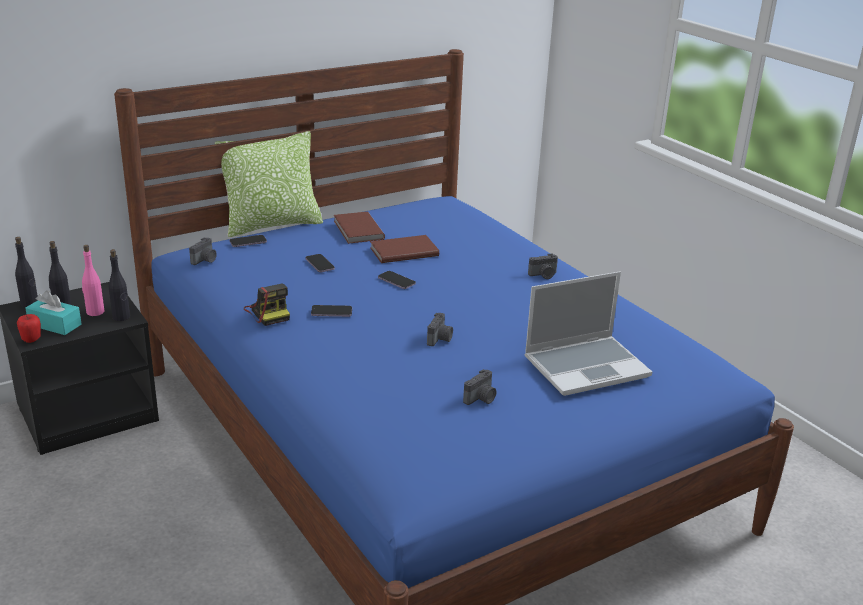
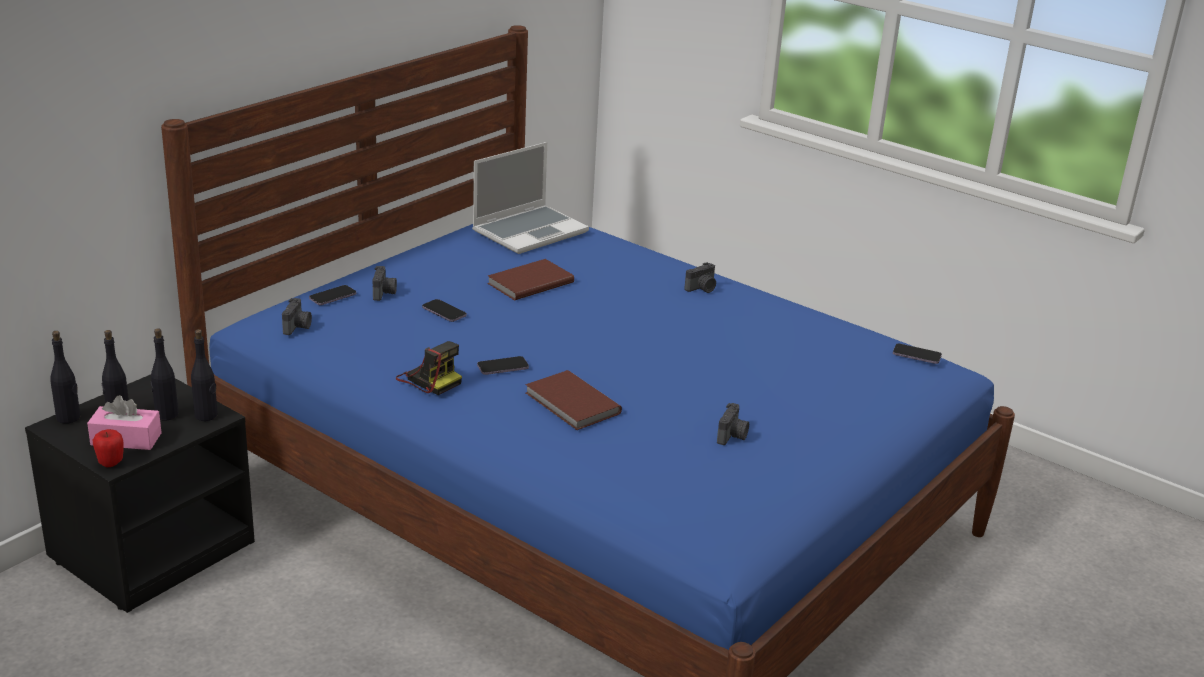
camera: 20 degrees left, 0 degrees up
(55, 325) = (126, 439): turquoise tissue box -> pink tissue box
(95, 312) = (166, 415): pink bottle -> black bottle
(272, 225) = (341, 271): pillow -> none
(357, 230) = (455, 264): brown book -> brown book (571, 404)
(396, 281) = (548, 319): phone -> phone (916, 355)
(440, 339) = (645, 378): camera -> camera (384, 293)
(587, 366) = (814, 383): laptop -> laptop (530, 231)

